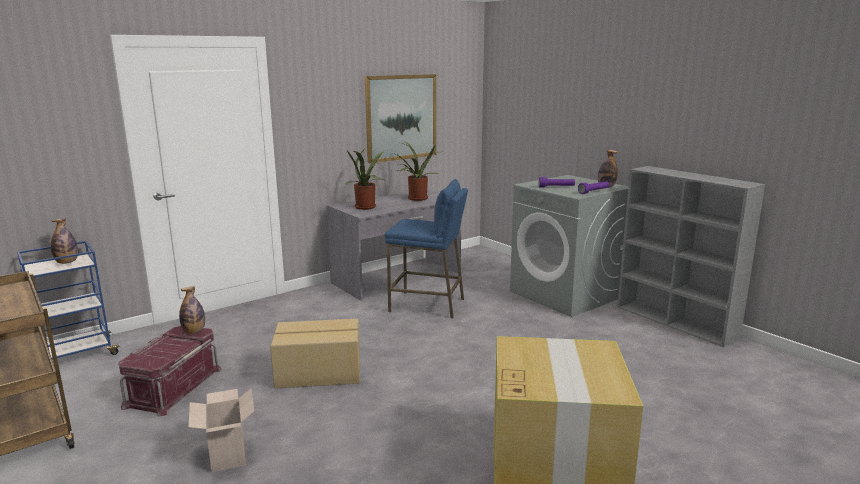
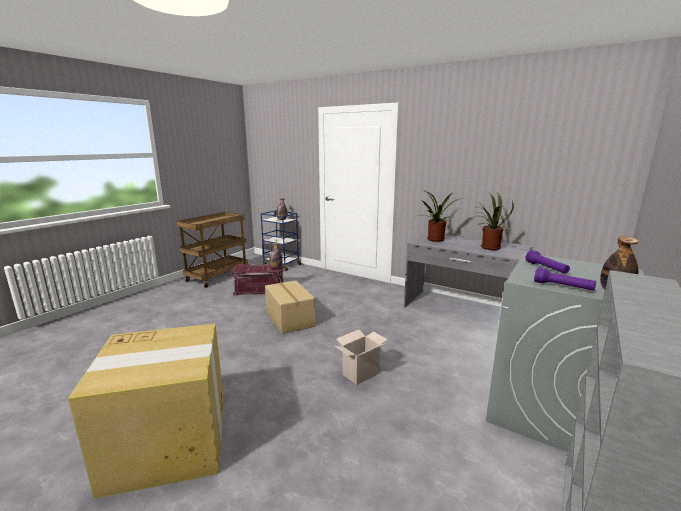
camera: 70 degrees right, 0 degrees up
(226, 454) = (200, 317): cardboard box -> cardboard box (361, 373)
(401, 117) = (514, 172): picture -> none
(427, 305) = (423, 332): blue stool -> none

